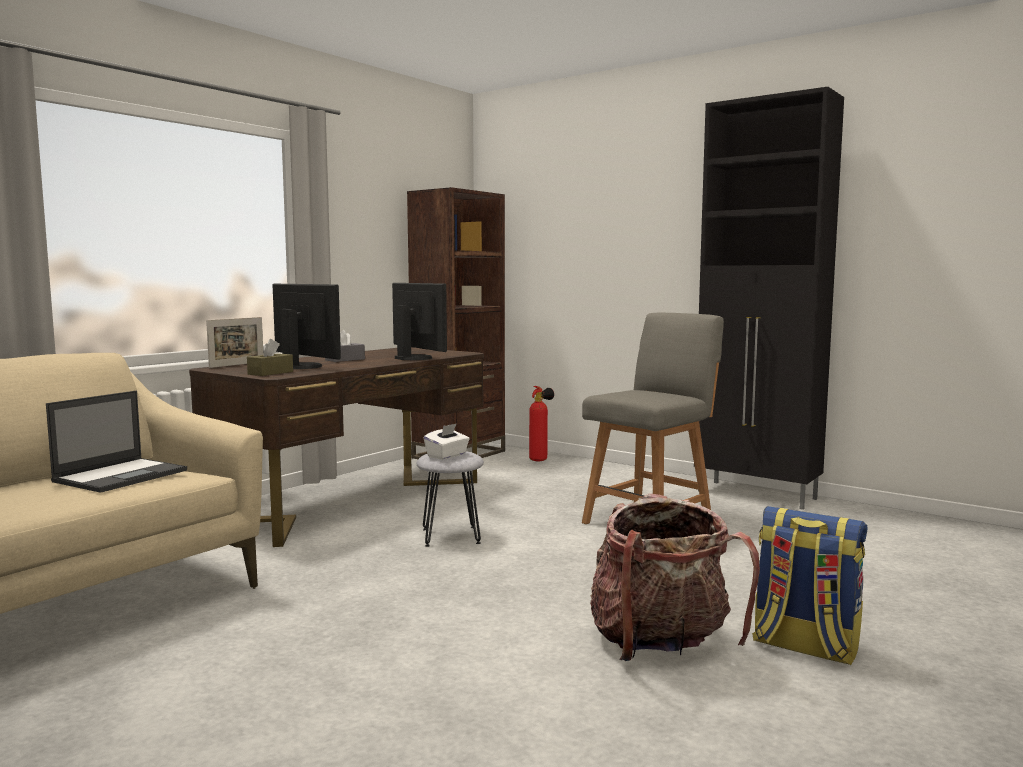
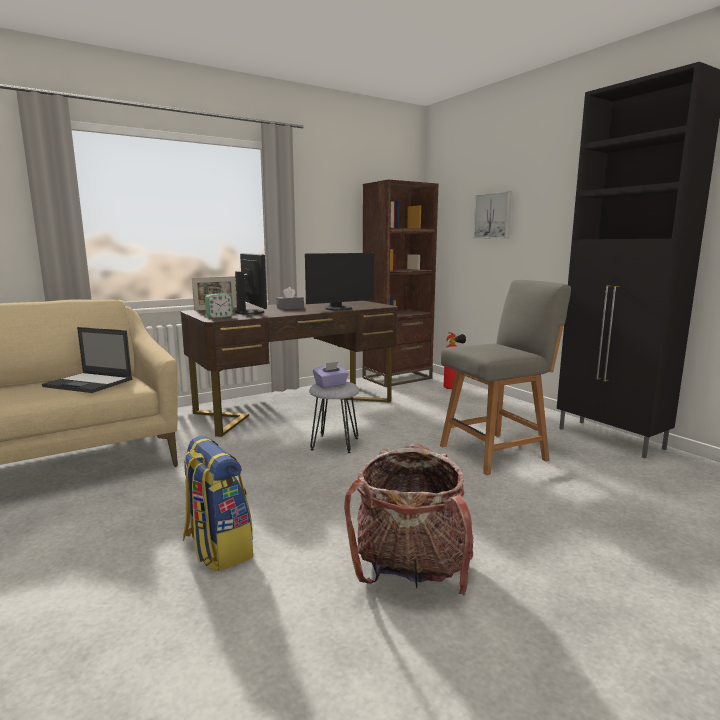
camera: 20 degrees right, 5 degrees up
(122, 475) = (89, 383): laptop -> laptop turned 60 degrees clockwise
(270, 373) = (219, 316): brown tissue box -> alarm clock
(415, 358) = (339, 309): monitor -> monitor turned 75 degrees clockwise
(447, 456) = (331, 385): white tissue box -> purple tissue box
(580, 237) = (493, 216): none -> picture
(804, 646) = (541, 604): backpack -> backpack (217, 548)

